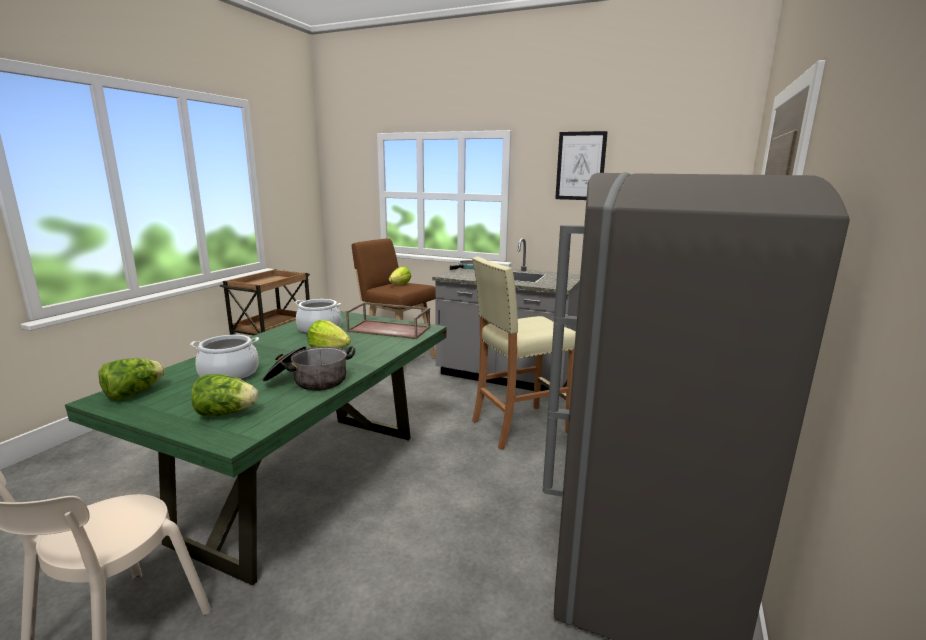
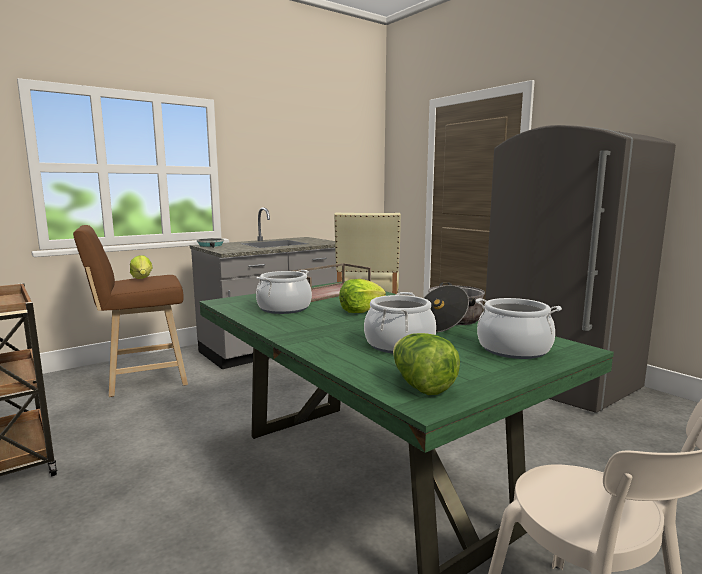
camera: 60 degrees left, 5 degrees down
(226, 413) = (514, 349): lettuce -> cooking pot
(580, 166) = (281, 141): picture -> none

